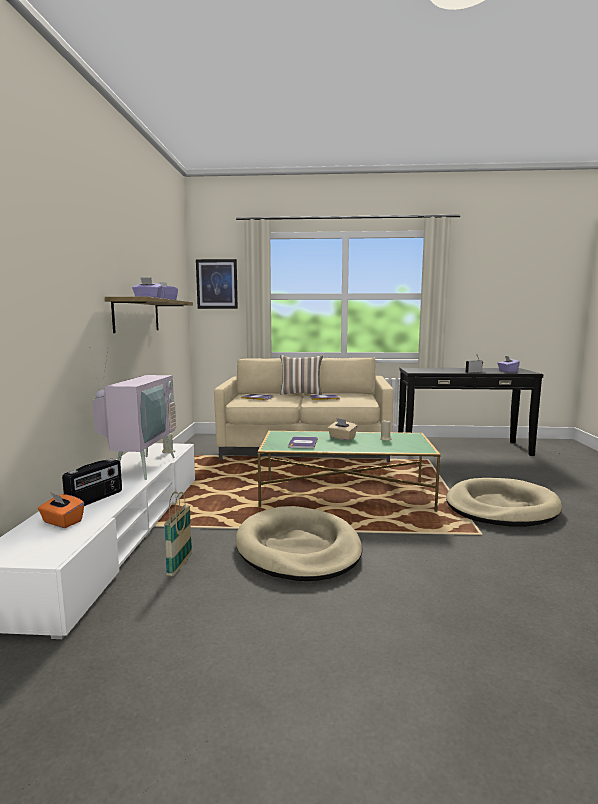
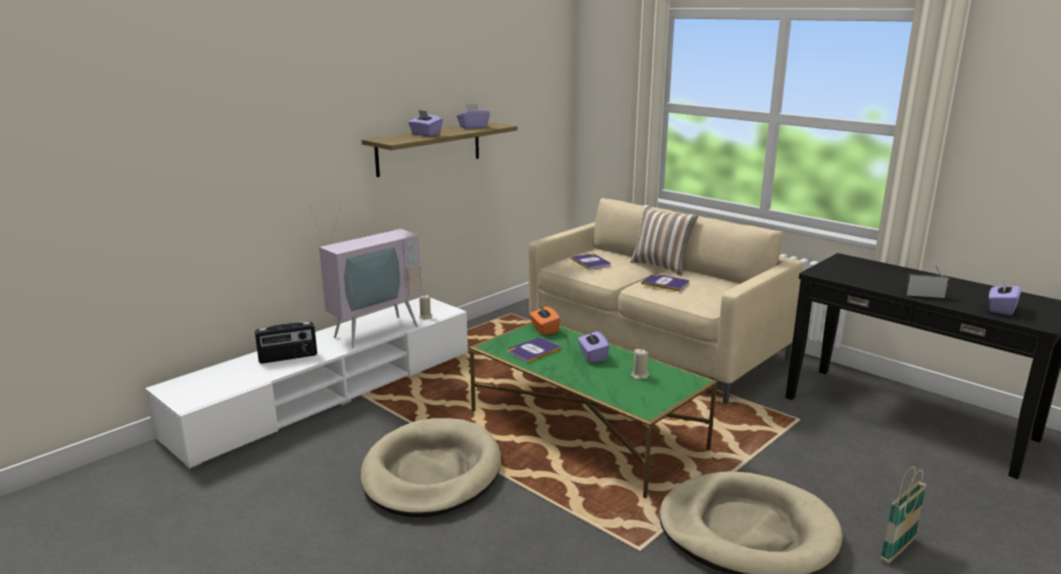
camera: 40 degrees right, 10 degrees up
(62, 522) = (237, 373): orange tissue box -> orange tissue box (544, 329)
(180, 565) = (325, 444): basket -> basket (898, 550)
(217, 284) = (605, 82): picture -> none
(342, 438) = (592, 356): beige tissue box -> purple tissue box

